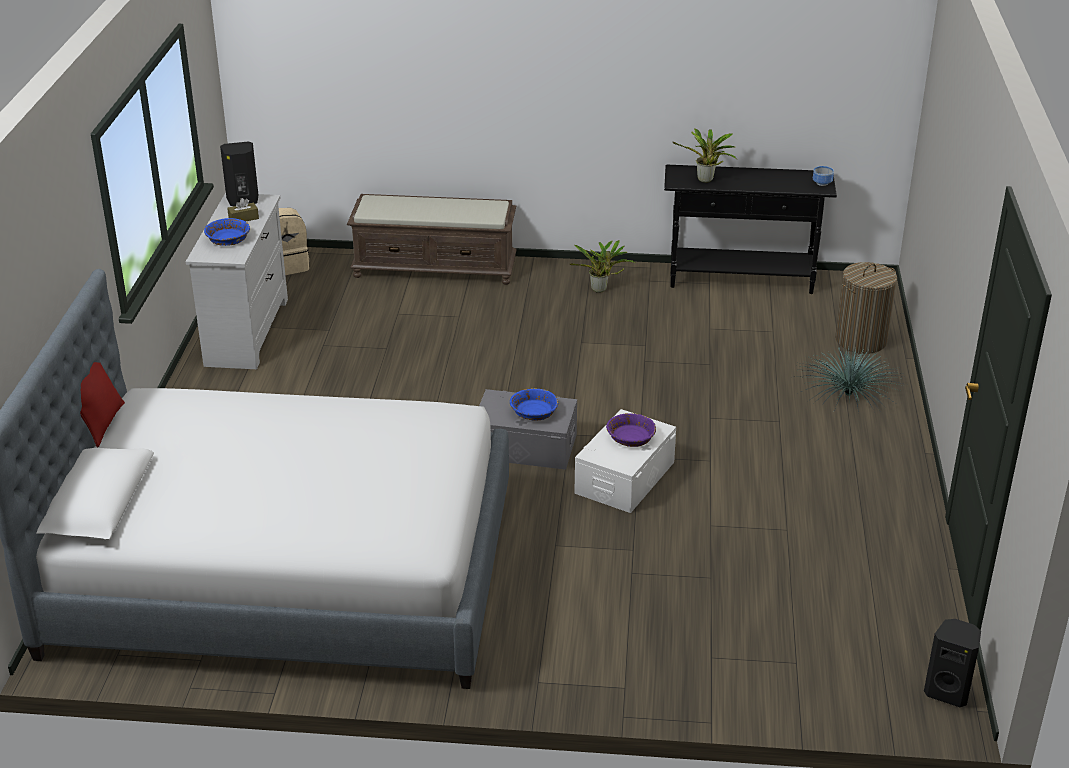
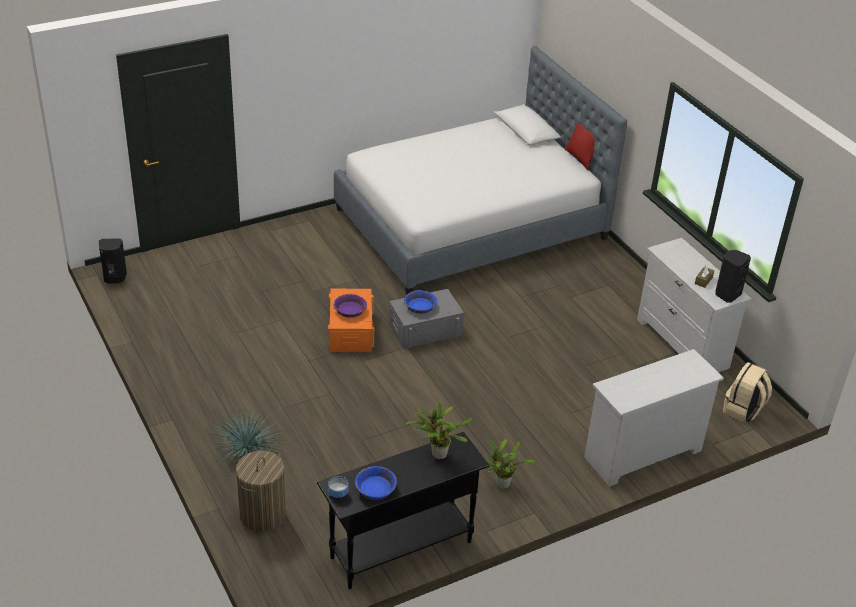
camera: 145 degrees right, 5 degrees up
(228, 239) = (684, 261): blue bowl -> blue bowl (375, 489)
(435, 268) = (642, 454): brown bench -> white dresser
(624, 477) = (350, 331): white storage box -> orange storage box

